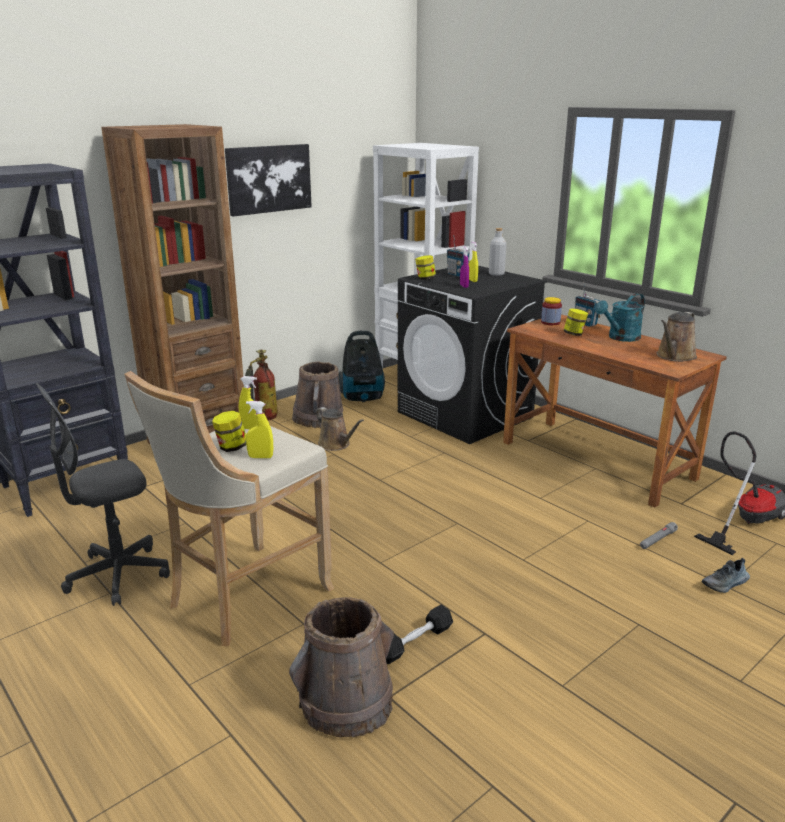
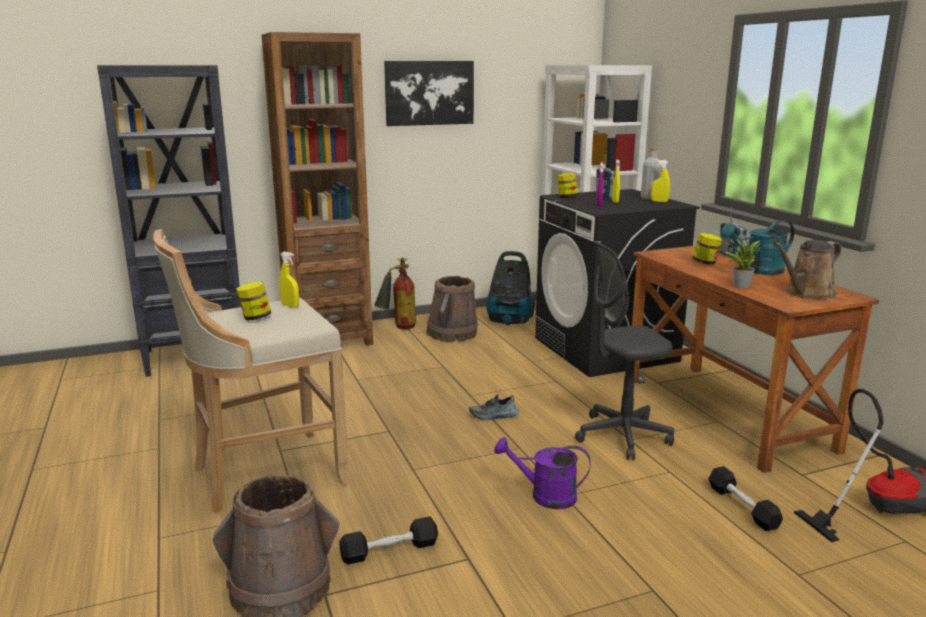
camera: 20 degrees right, 5 degrees down
(118, 575) = (176, 435): grey office chair -> grey office chair (622, 436)
(260, 457) = (270, 328): yellow spray bottle -> yellow spray bottle (659, 201)
(336, 445) = (451, 358): brown watering can -> none
(507, 563) = (545, 496): none -> purple watering can
(550, 322) = (689, 250): jar -> none
(620, 354) = (739, 285): none -> potted plant
(657, 540) = (742, 507): grey flashlight -> black dumbbell
(725, 584) = (799, 572): shoe -> shoe (494, 416)

